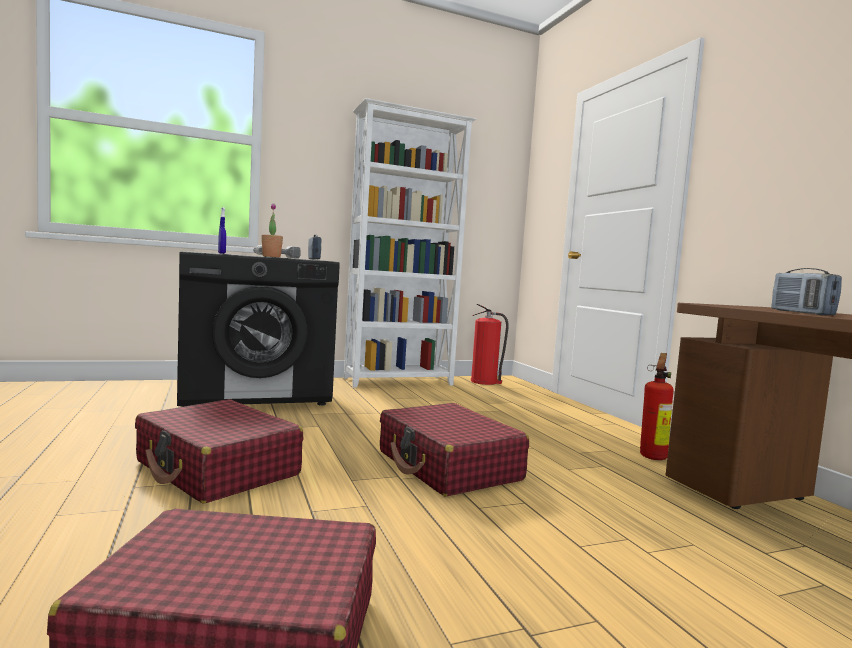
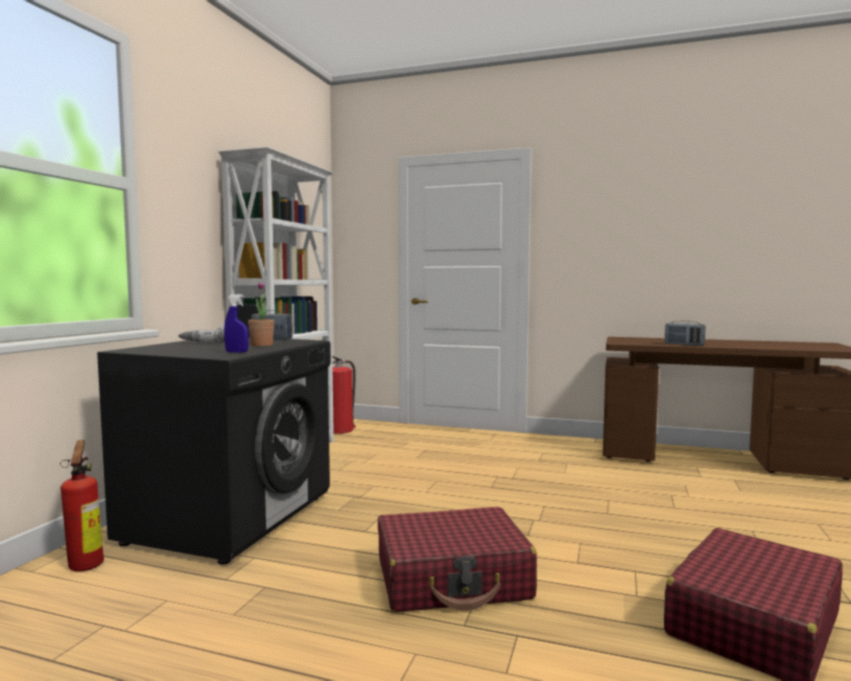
camera: 50 degrees left, 0 degrees up
(448, 466) = (529, 500): red suitcase -> none
(654, 456) = (562, 447): fire extinguisher -> fire extinguisher (87, 564)

